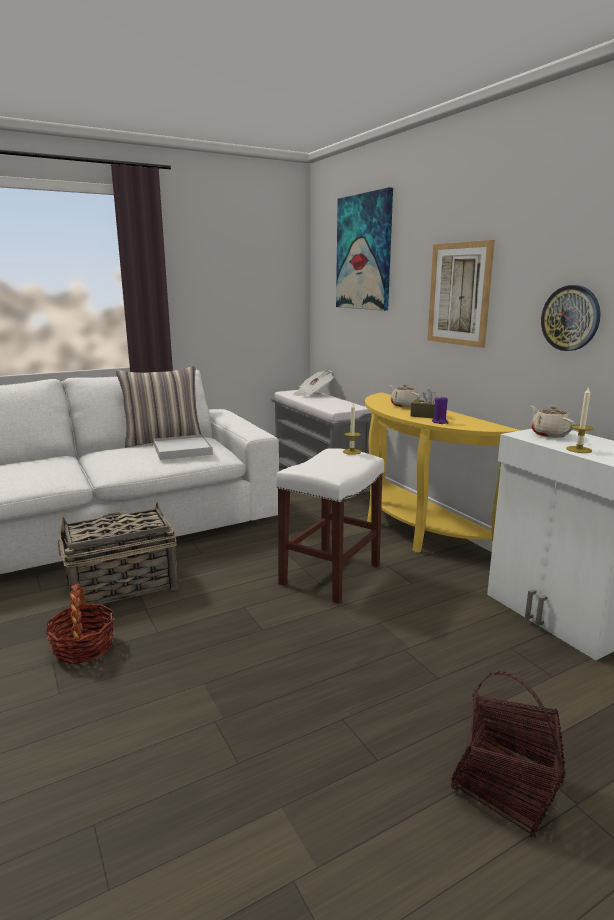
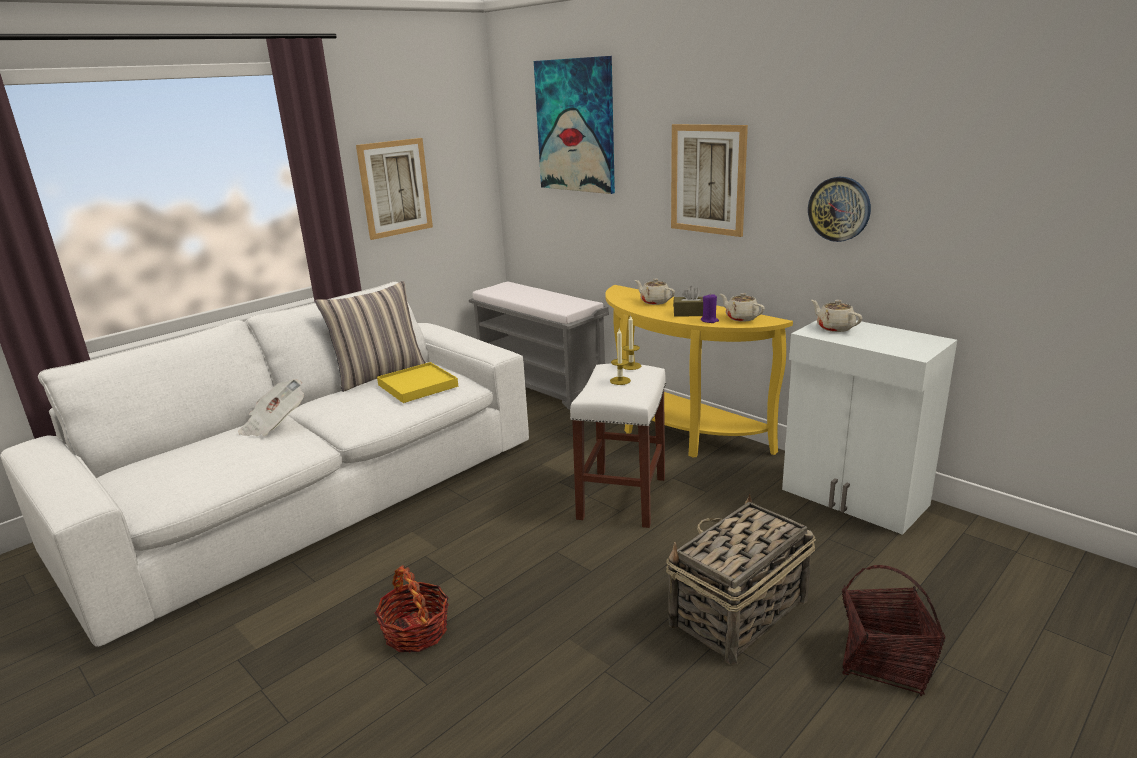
camera: 15 degrees left, 5 degrees up
(121, 586) = (406, 557): basket -> basket (737, 613)
(182, 450) = (417, 385): white tray -> yellow tray
(214, 297) = (395, 188): none -> picture
(313, 394) = (520, 289): newspaper -> newspaper (274, 425)
(471, 423) = (741, 318): none -> beige teapot
(579, 449) = (873, 343): candle -> candle (620, 381)

